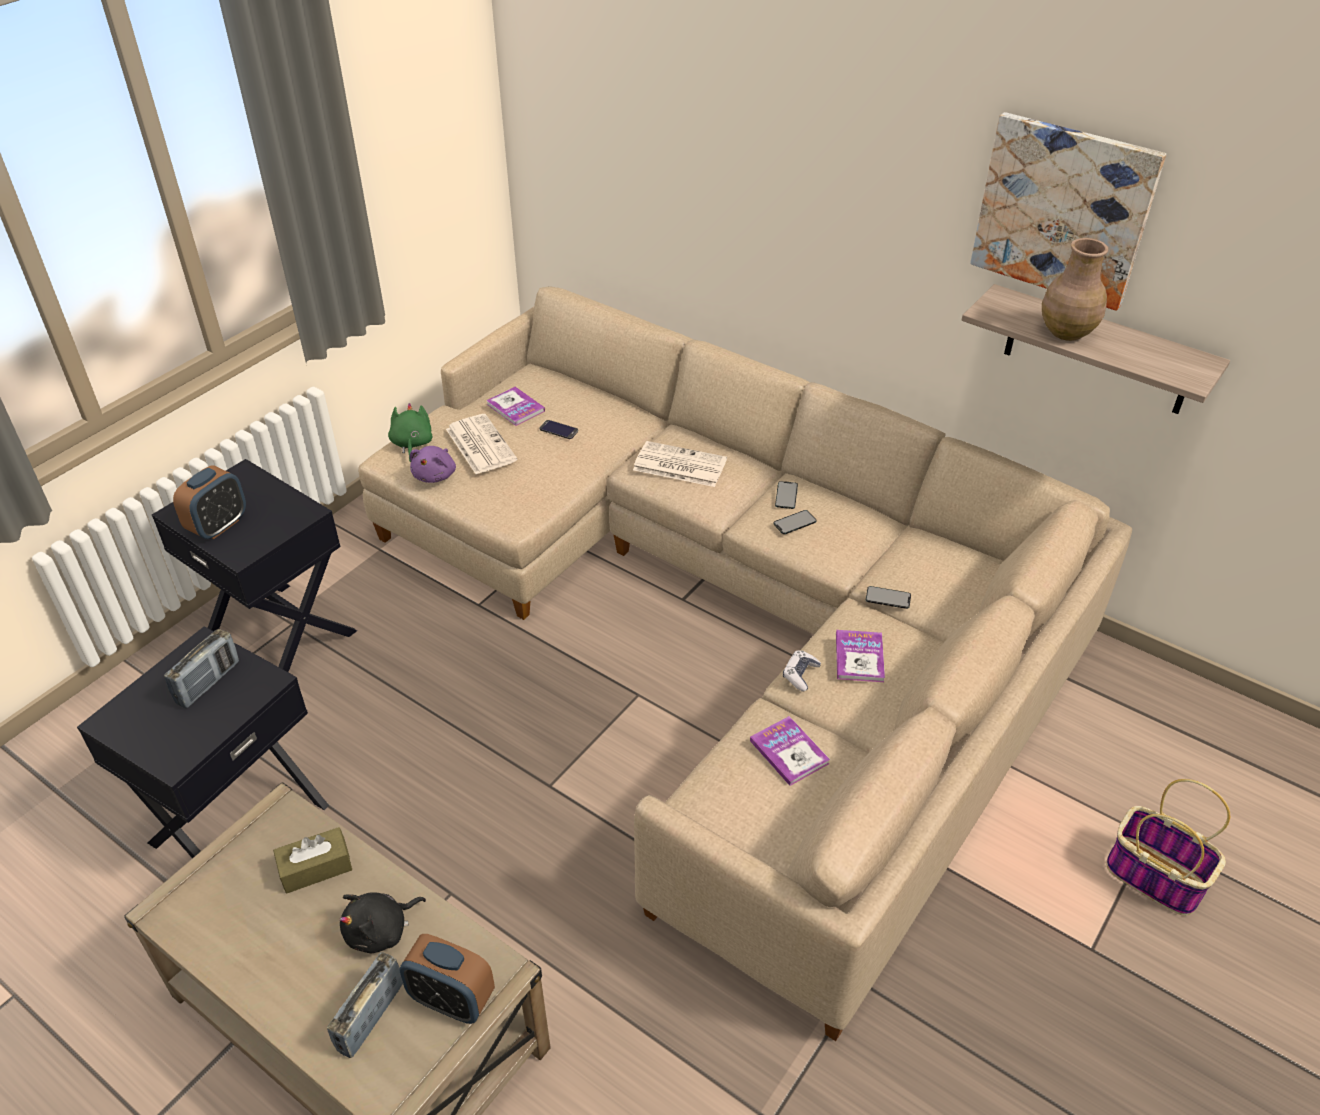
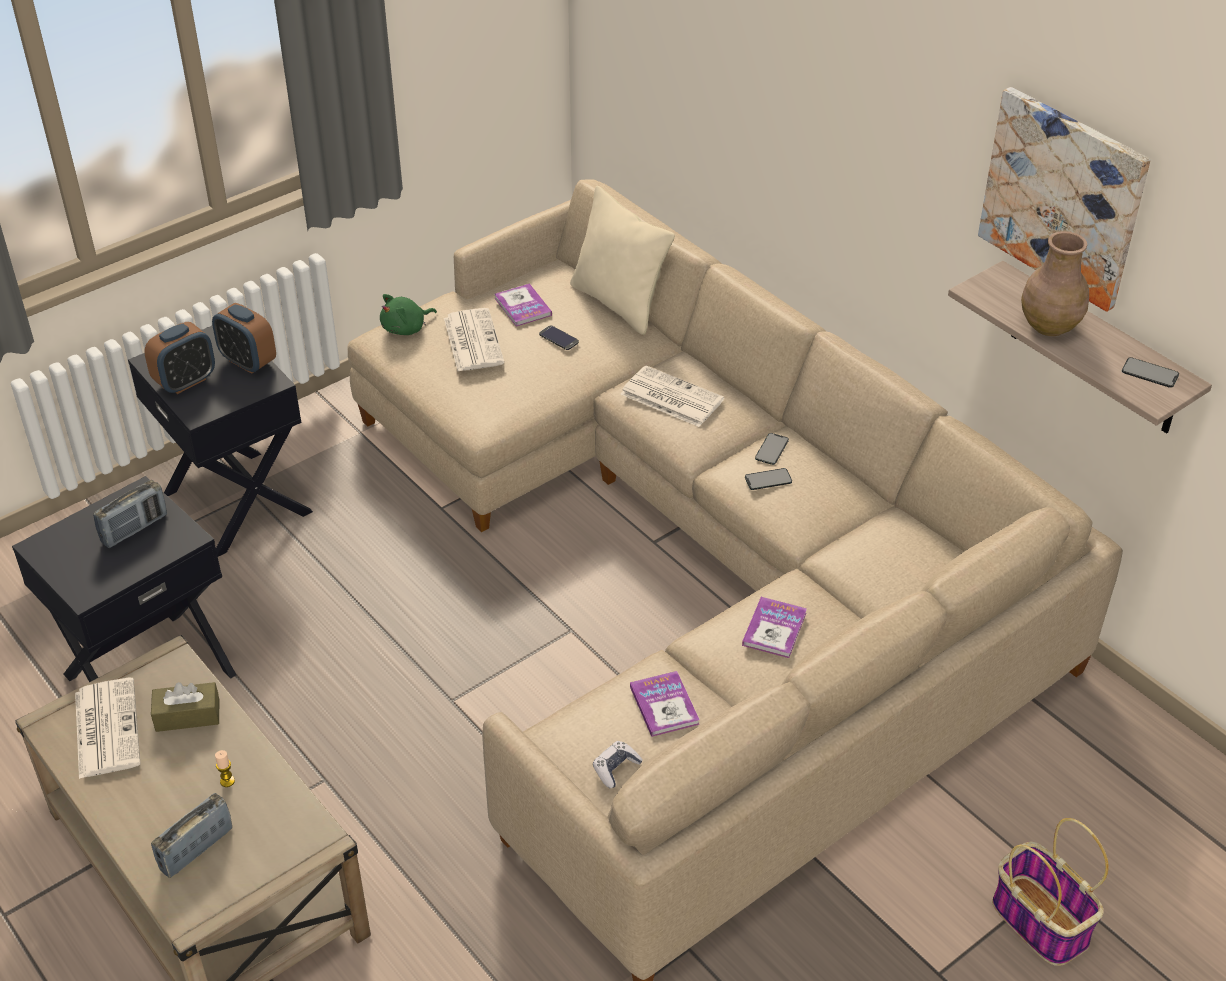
camera: 15 degrees right, 0 degrees up
(229, 901) = (106, 727): none -> newspaper
(381, 931) = (227, 781): black plush toy -> candle
(412, 444) = (406, 328): green plush toy -> green plush toy turned 135 degrees counterclockwise
(435, 475) = (419, 365): purple plush toy -> none
(452, 1000) = (270, 851): alarm clock -> alarm clock (248, 362)
(600, 392) = (619, 303): none -> beige pillow
(800, 674) = (708, 634): game controller -> game controller (615, 768)
(888, 597) = (834, 575): phone -> phone (1150, 373)

